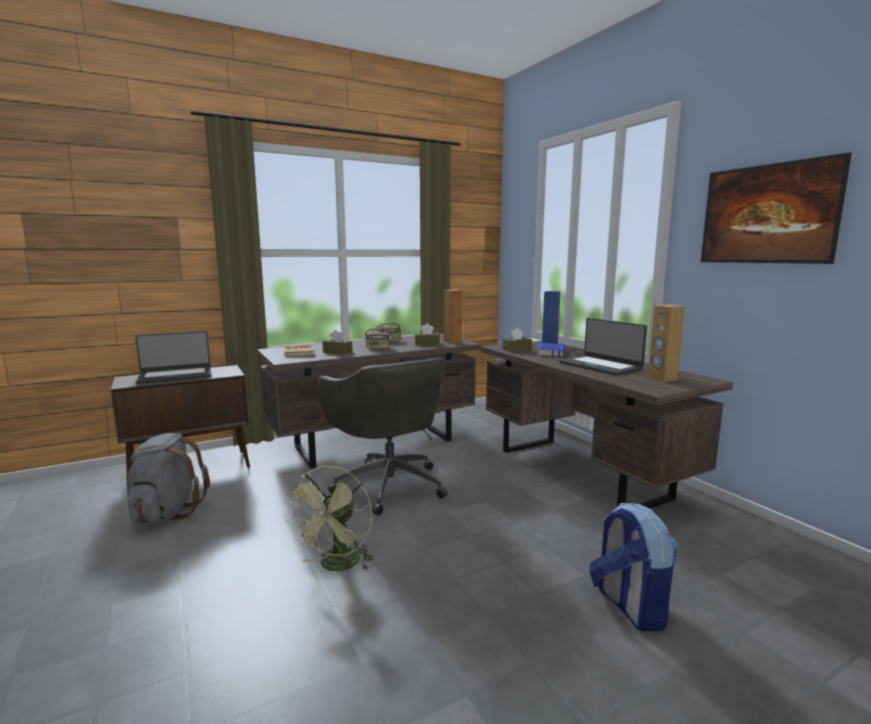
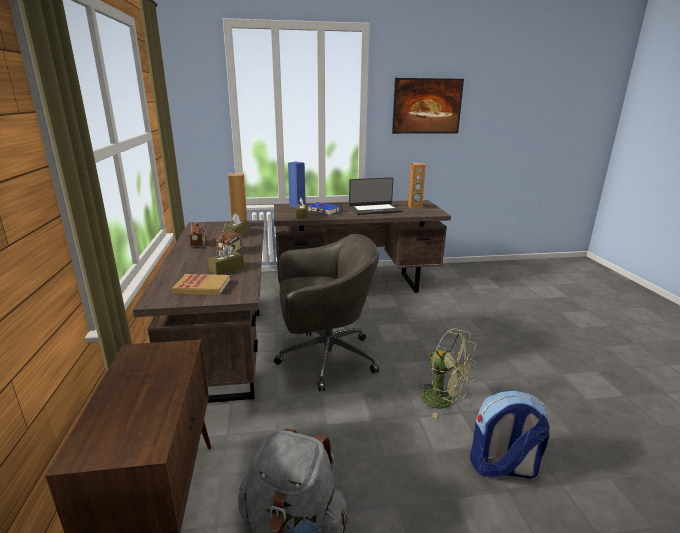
camera: 70 degrees left, 10 degrees up
(175, 376) = (136, 396): laptop -> none
(629, 606) = (497, 316): backpack -> backpack (502, 468)

